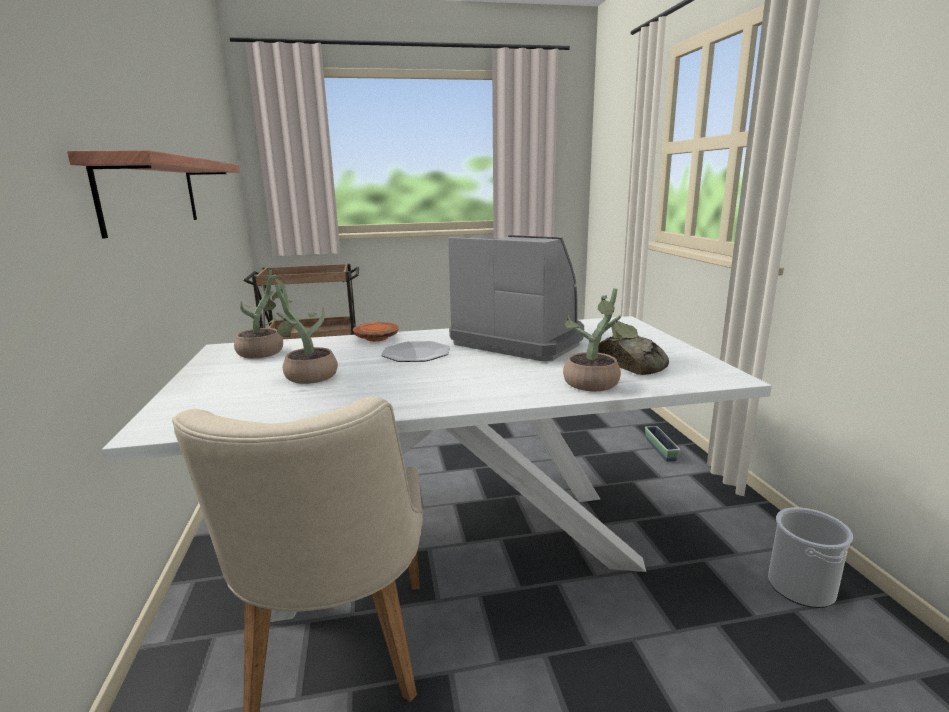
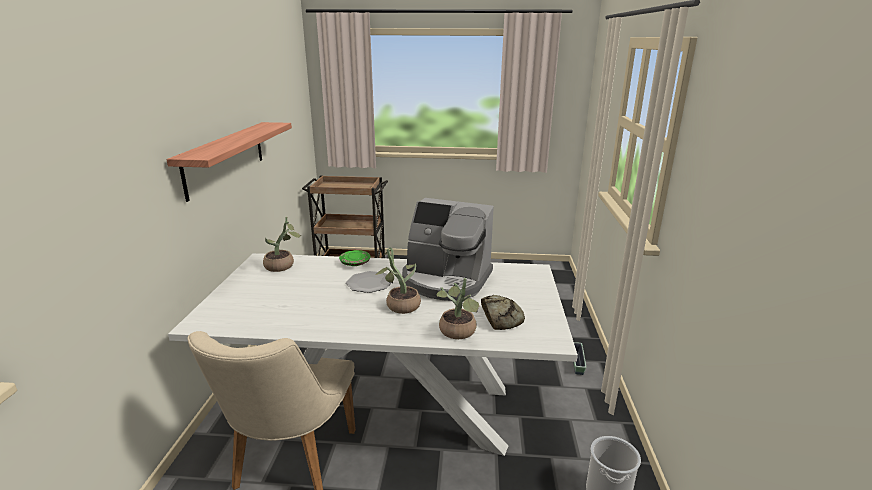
camera: 15 degrees right, 5 degrees up
(304, 376) = (292, 293): potted plant -> potted plant (399, 305)
(377, 338) = (355, 263): orange plate -> green plate
(520, 340) = (446, 280): coffee machine -> coffee machine turned 150 degrees clockwise

